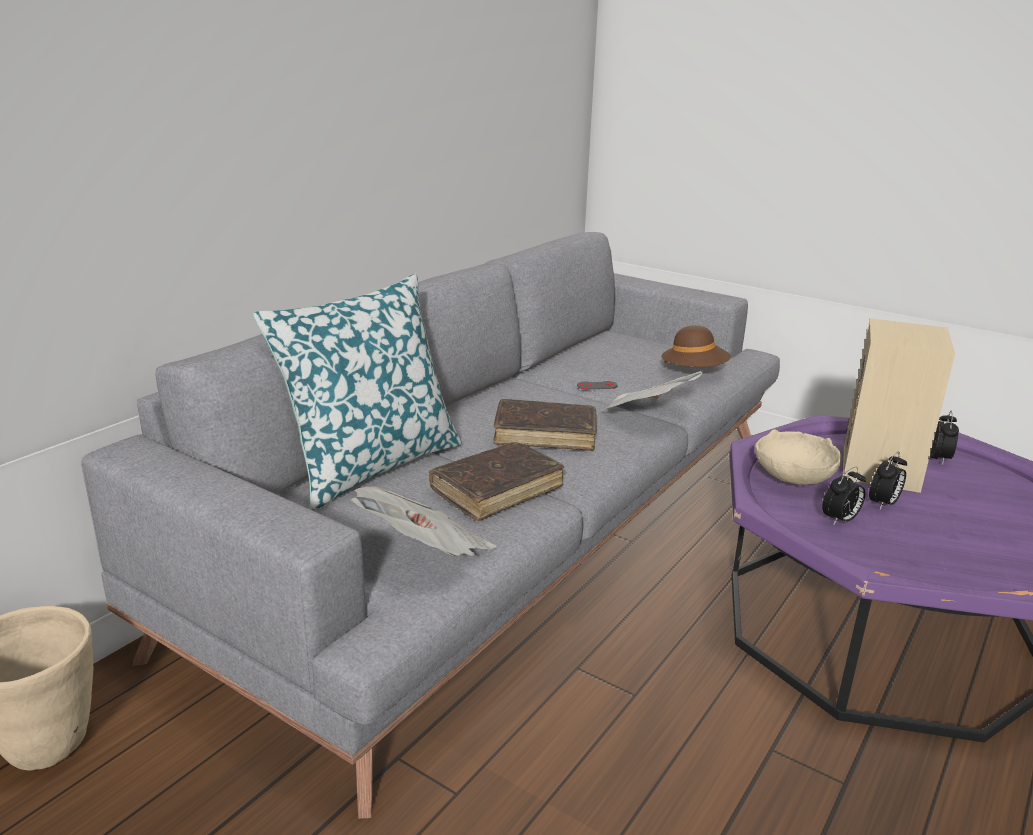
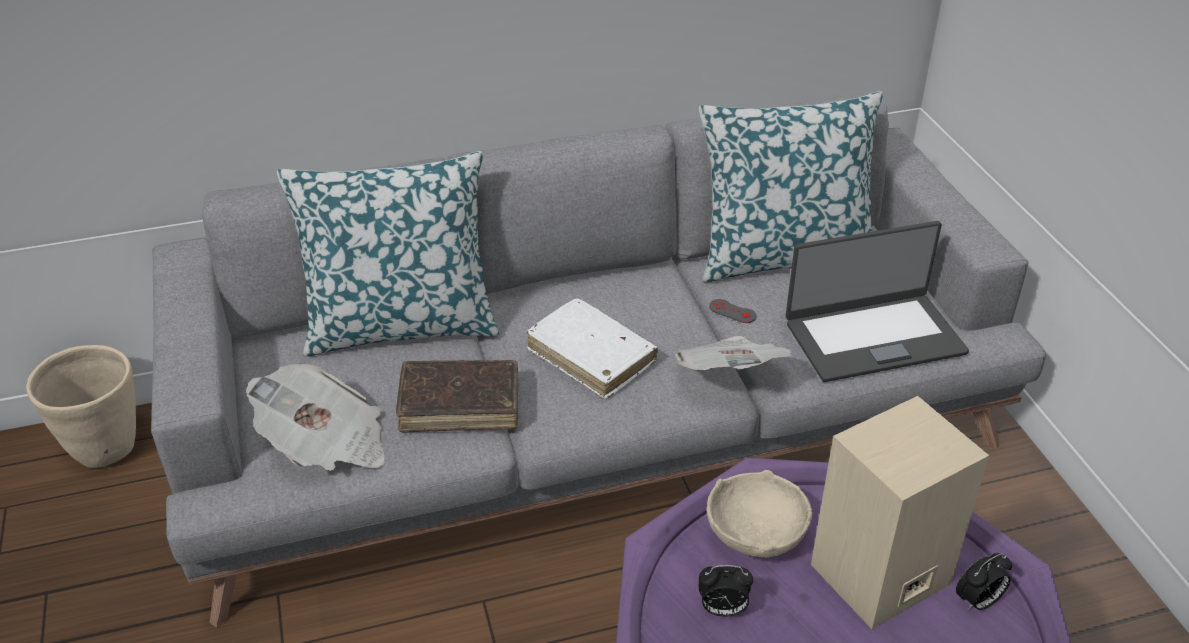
camera: 40 degrees right, 15 degrees up
(545, 435) = (591, 357): brown book -> white book
(582, 353) = (783, 256): none -> pillow
(694, 372) = (873, 336): brown hat -> laptop
(883, 504) = (803, 618): alarm clock -> none

